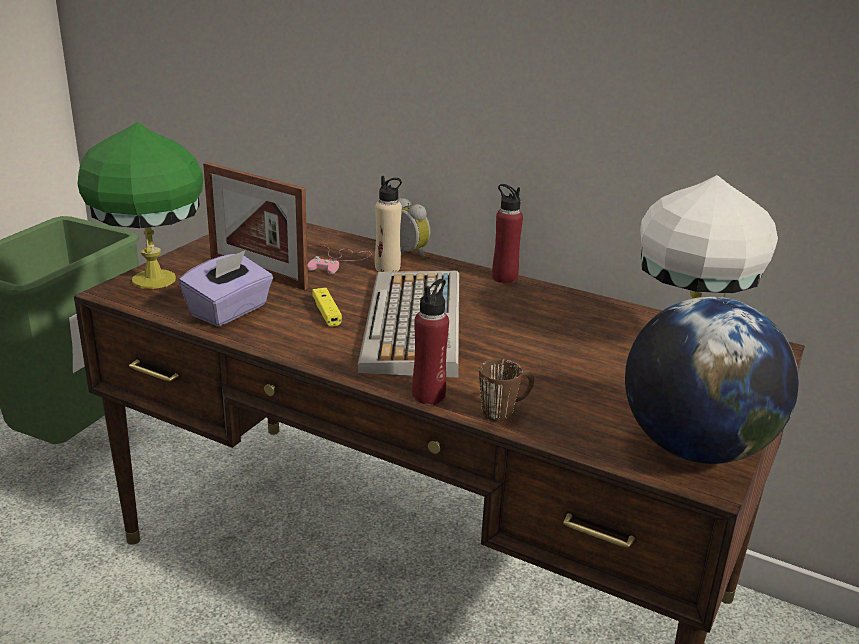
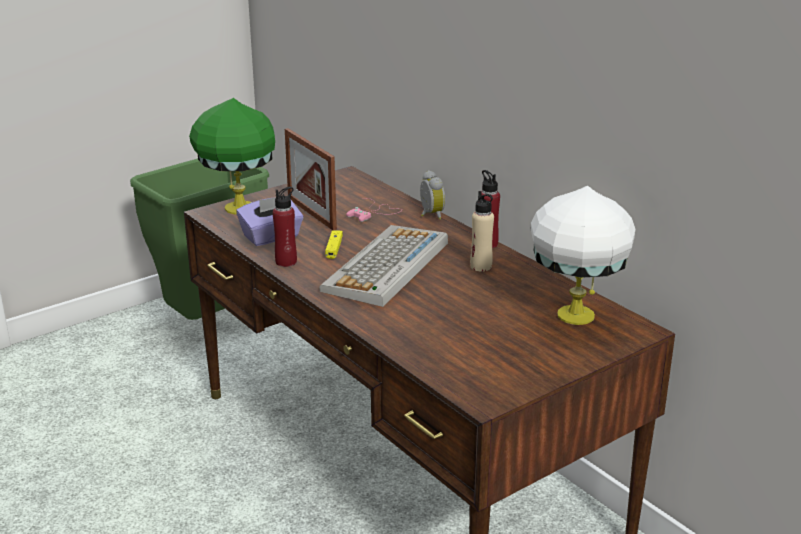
camera: 25 degrees right, 0 degrees up
(387, 268) = (406, 223): beige bottle -> beige bottle (481, 266)
(429, 395) = (352, 314): red bottle -> red bottle (286, 262)
(505, 410) = (394, 332): brown mug -> none
(695, 448) = (499, 381): globe -> none

